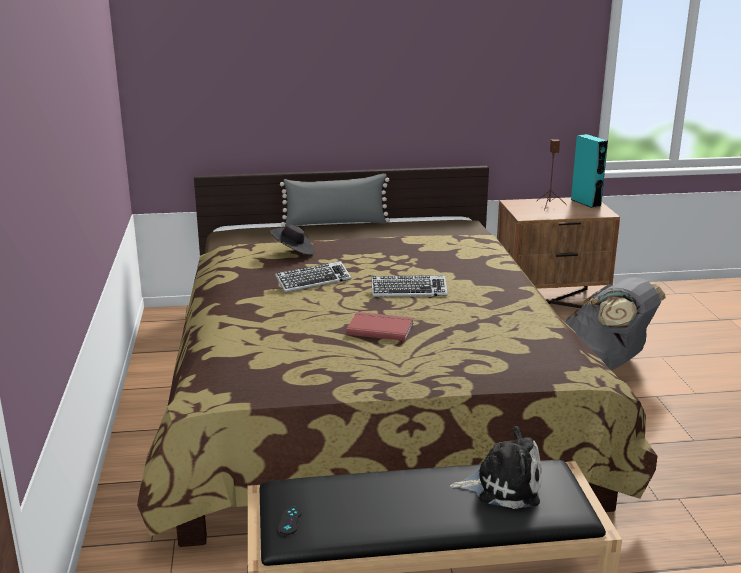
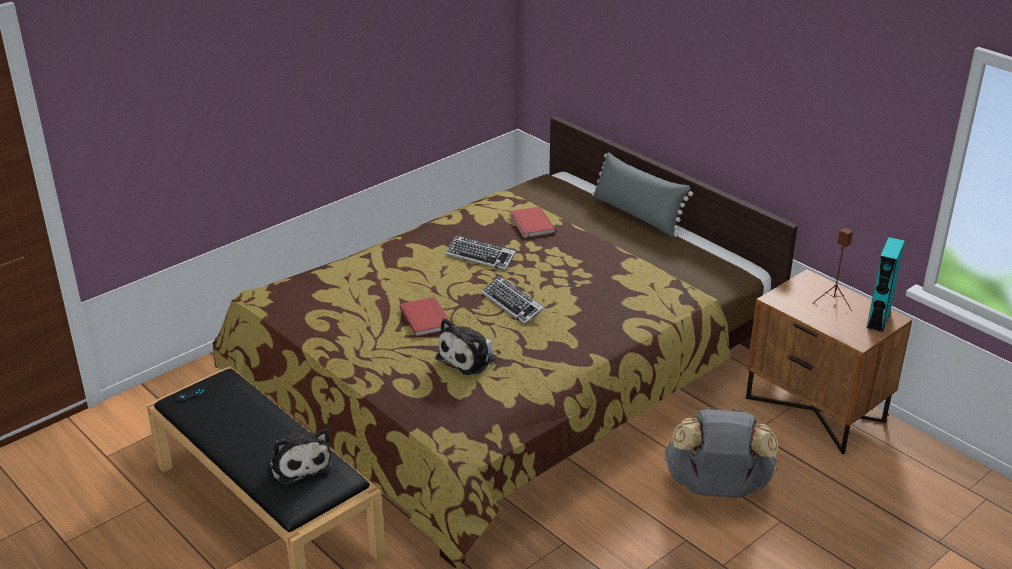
camera: 55 degrees right, 10 degrees up
(293, 252) = (530, 224): black hat -> red book
(470, 329) = (469, 358): none -> plush toy

